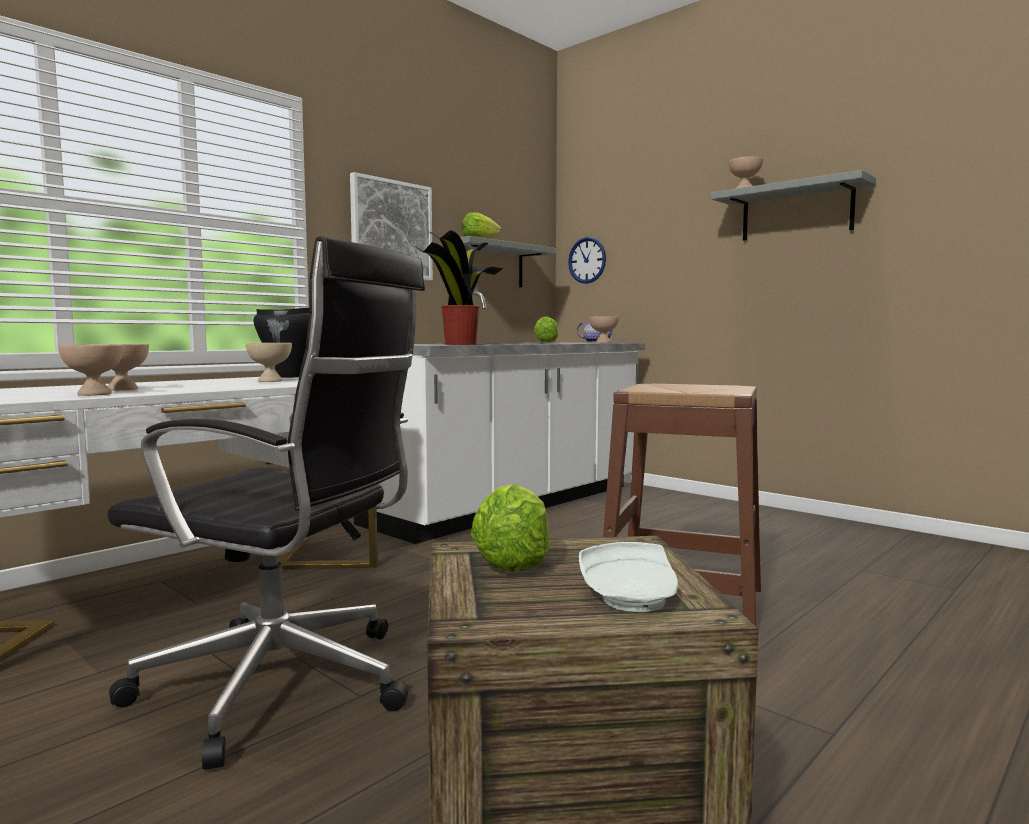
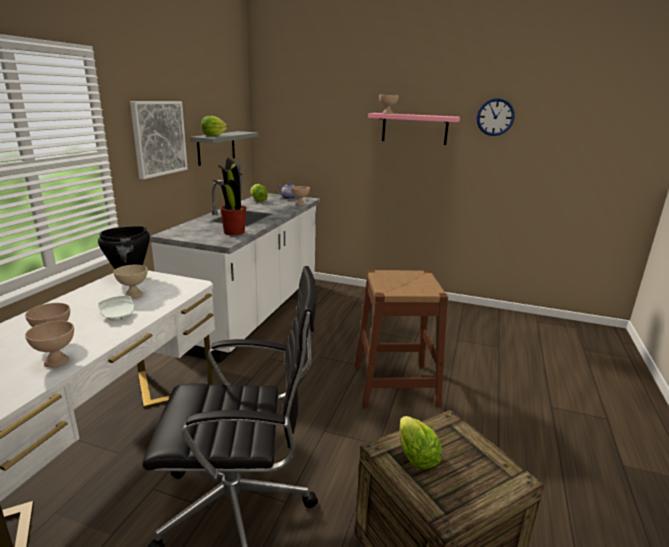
camera: 25 degrees left, 15 degrees up
(587, 260) = (275, 137): wall clock -> wall clock (495, 117)
(632, 597) = (486, 474): white plate -> white plate (119, 315)
(796, 212) = (414, 128): grey shelf -> pink shelf

